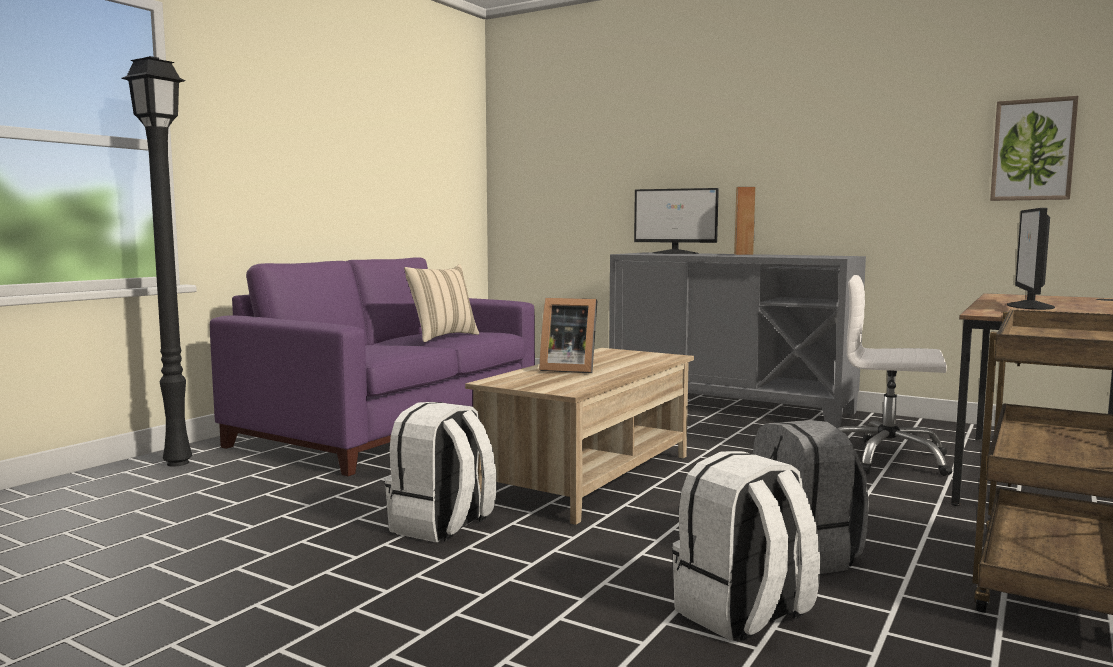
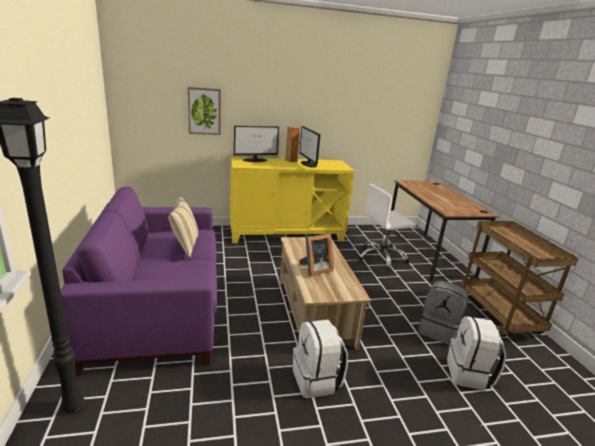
camera: 45 degrees left, 15 degrees up
(730, 406) = (286, 234): grey cabinet -> yellow cabinet
(1030, 306) = (439, 198): monitor -> monitor (308, 164)
(1033, 150) = (405, 118): picture -> picture (204, 111)

